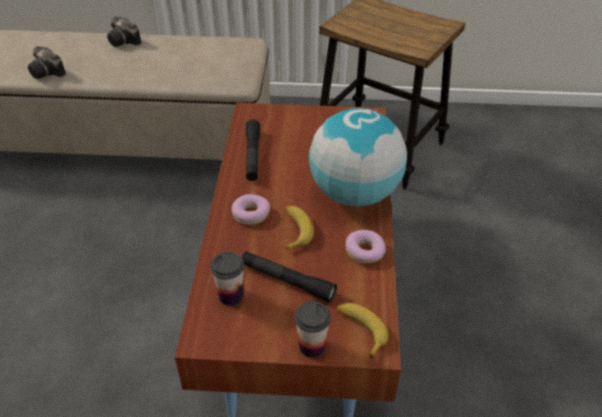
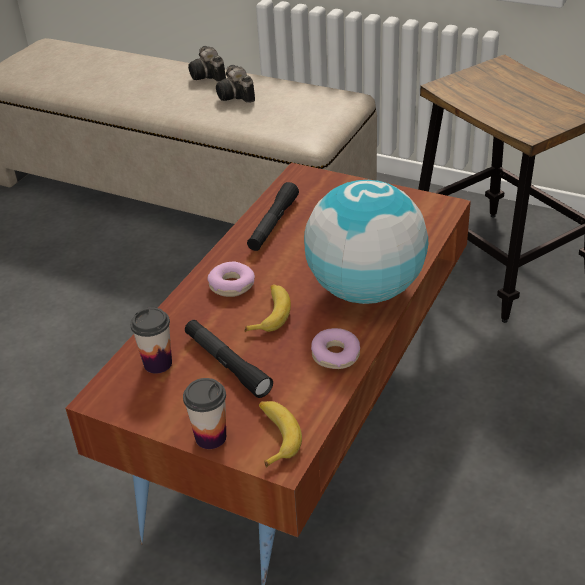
camera: 25 degrees right, 5 degrees down
(48, 73) = (110, 97): camera -> camera (236, 96)

